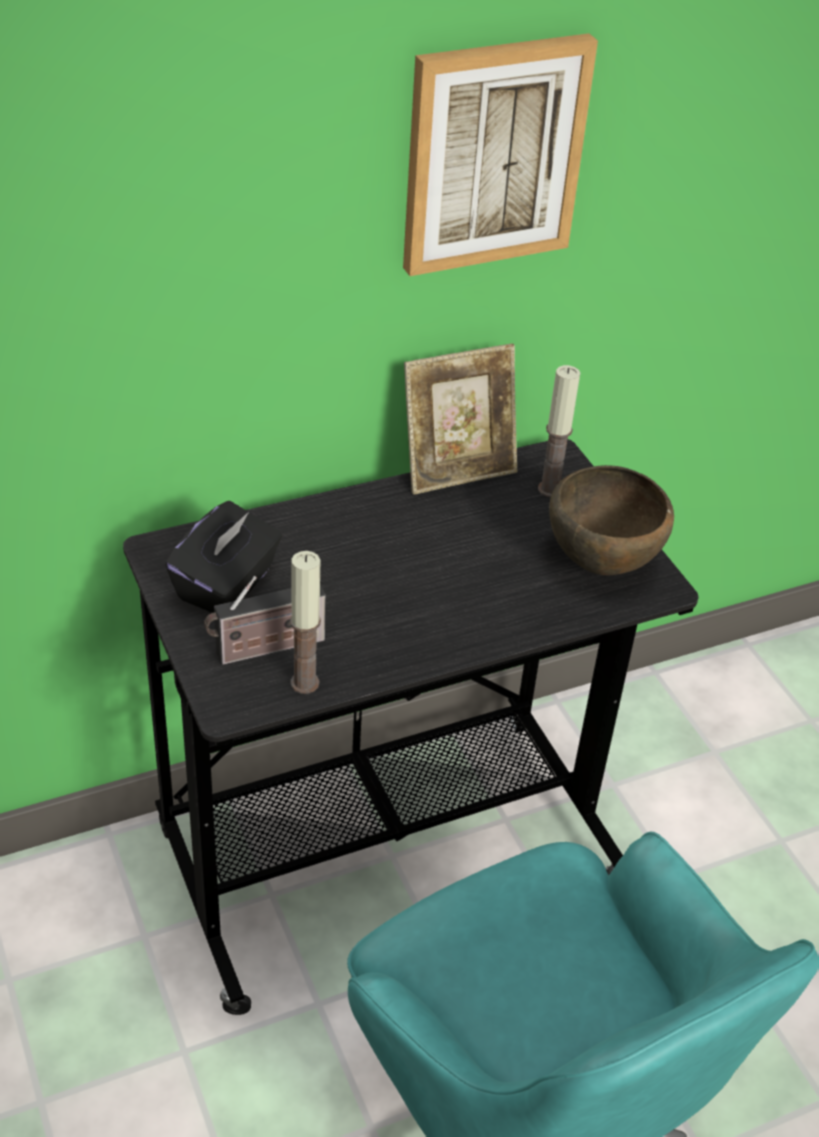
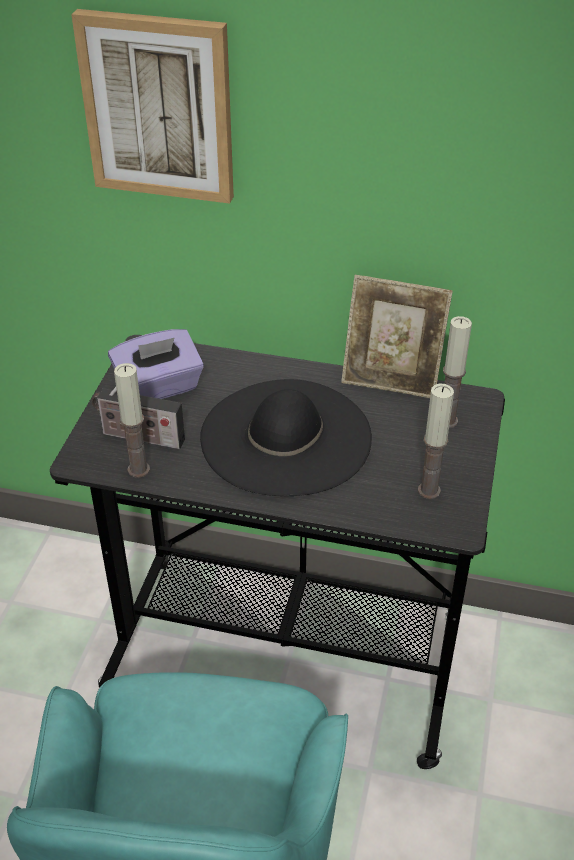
camera: 40 degrees right, 0 degrees up
(227, 585) = (159, 388): black tissue box -> purple tissue box
(418, 576) = (286, 437): none -> black hat
(493, 154) = (442, 119): picture -> picture (159, 107)
(603, 565) = (429, 490): brown bowl -> candle

